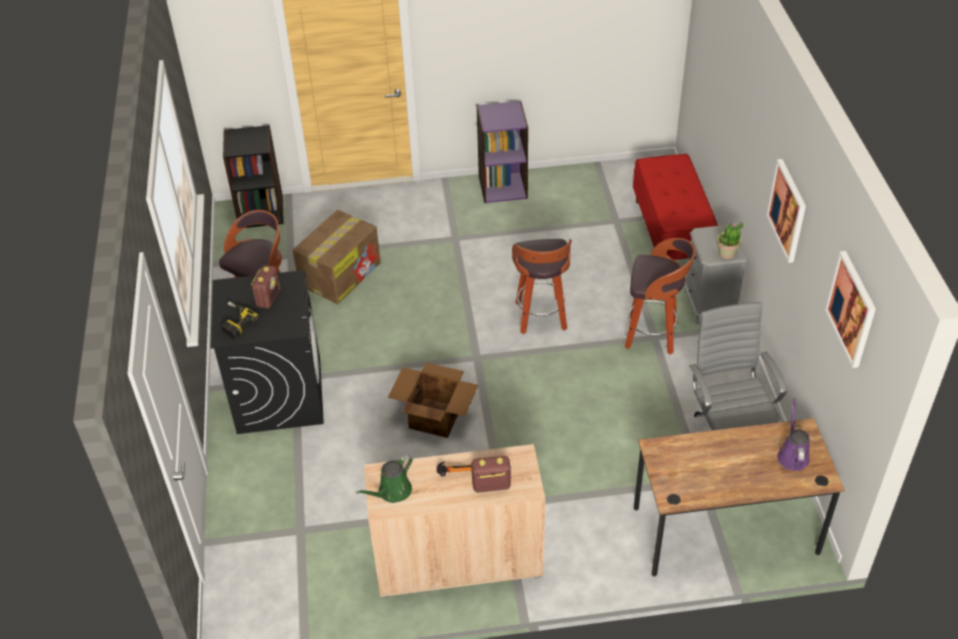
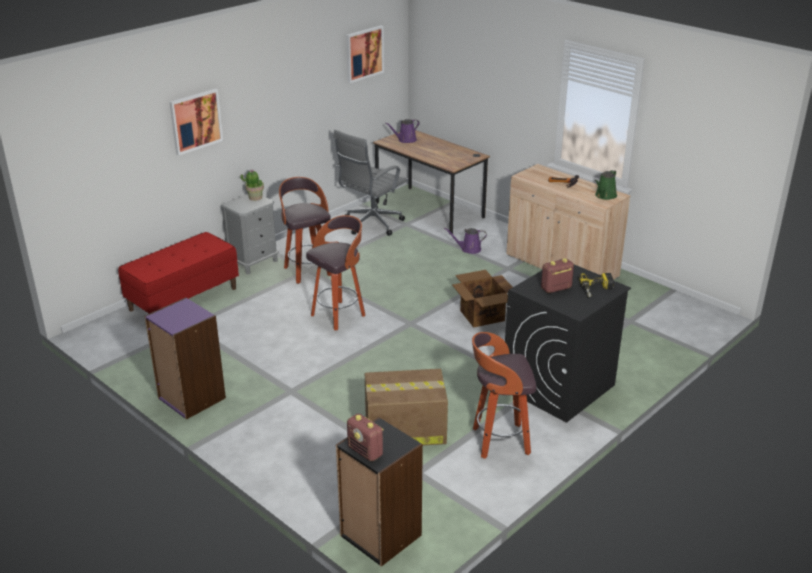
camera: 130 degrees left, 15 degrees down
(392, 492) = (605, 196): green watering can -> green watering can turned 120 degrees clockwise
(491, 485) = (554, 176): radio -> radio (365, 451)
(580, 499) = (469, 249): none -> purple watering can
(787, 210) = (280, 97): picture -> picture (195, 121)

